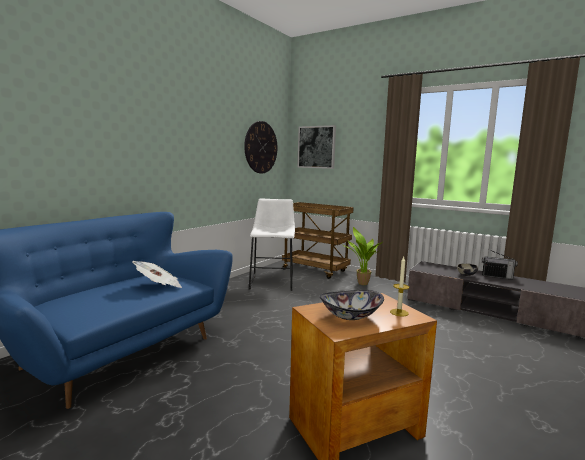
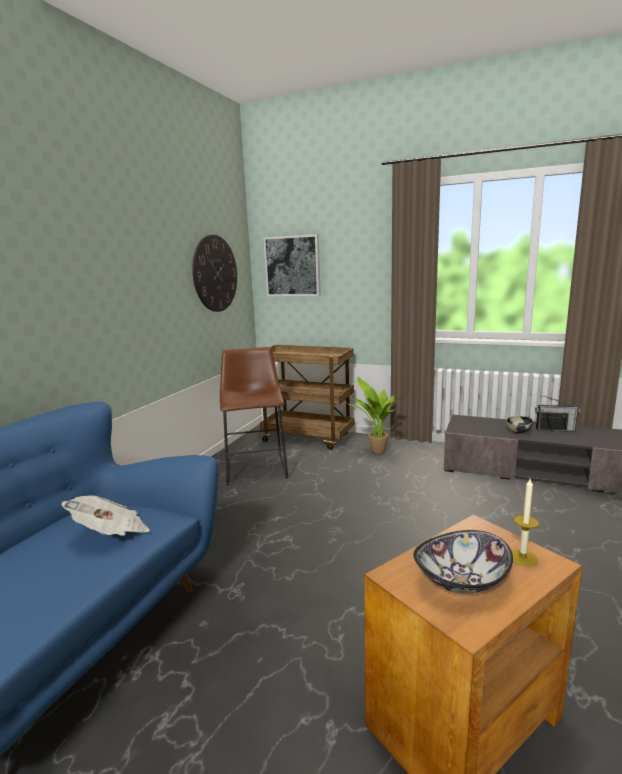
camera: 10 degrees left, 5 degrees up
(272, 281) = (256, 466): white stool -> brown stool

